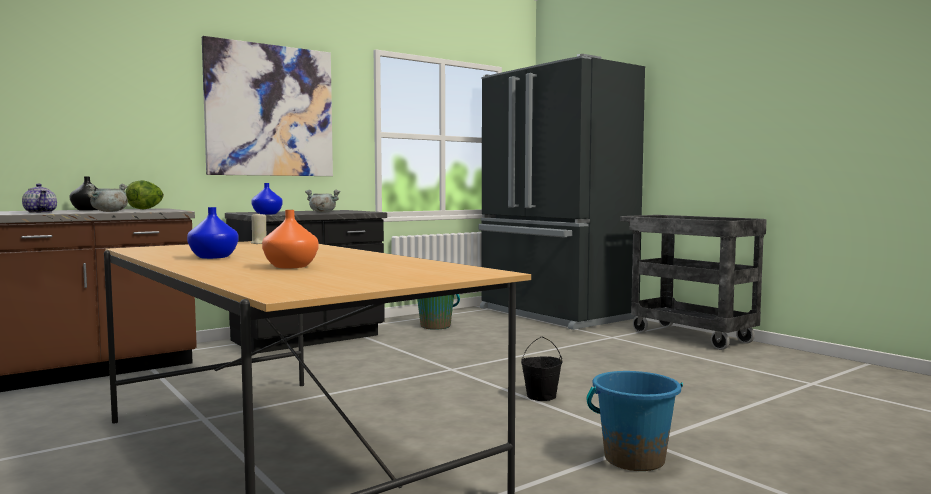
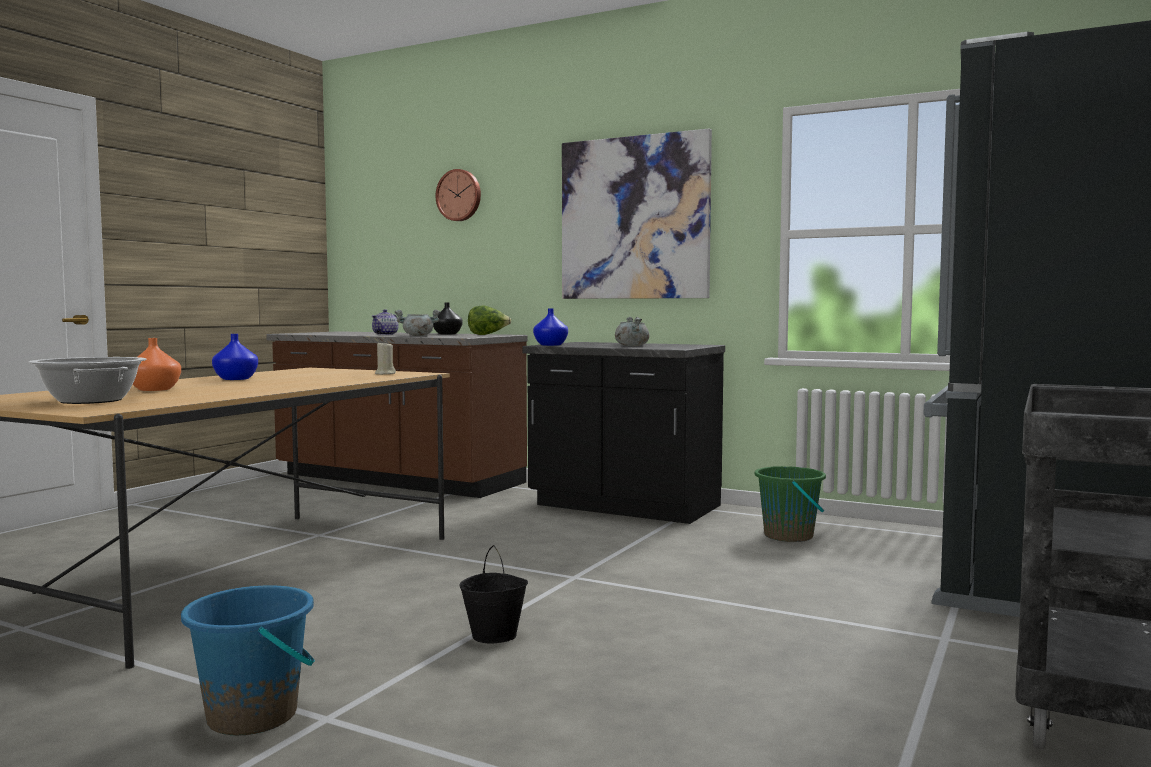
camera: 65 degrees right, 0 degrees up
(70, 63) = (459, 195): none -> wall clock
(383, 273) = (91, 401): none -> cooking pot

